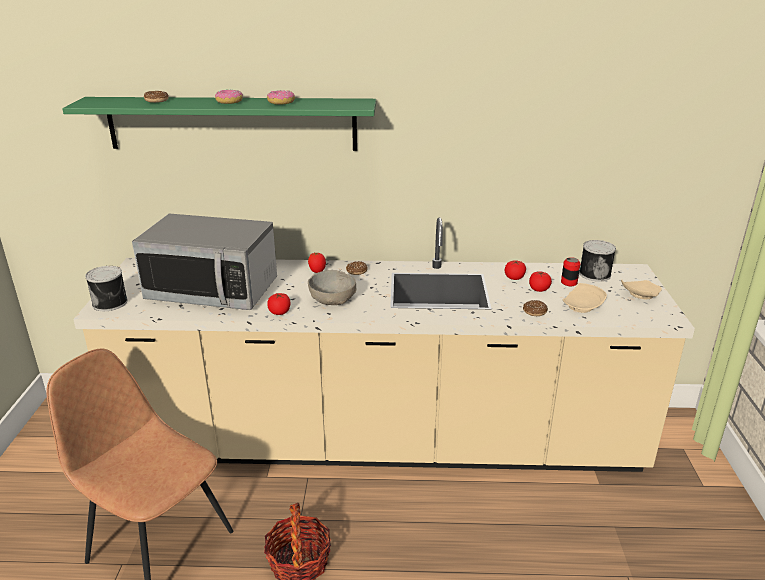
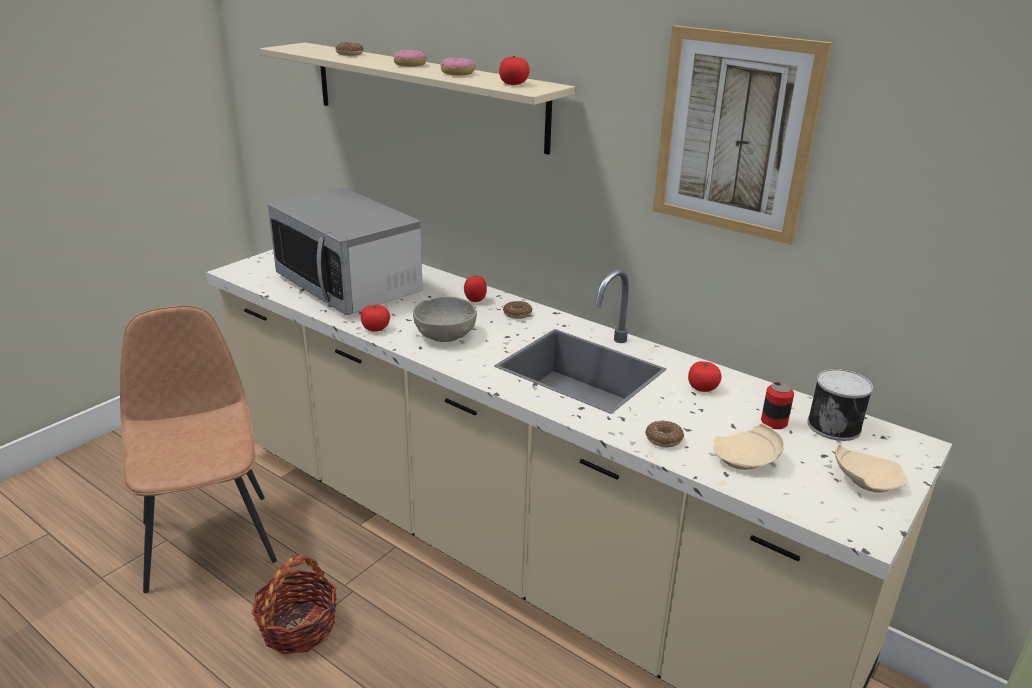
camera: 35 degrees right, 0 degrees up
(111, 303) = (253, 267): can -> none
(232, 123) = (425, 95): green shelf -> beige shelf
(500, 113) = (734, 134): none -> picture
(539, 289) = (715, 414): tomato -> tomato (514, 84)

